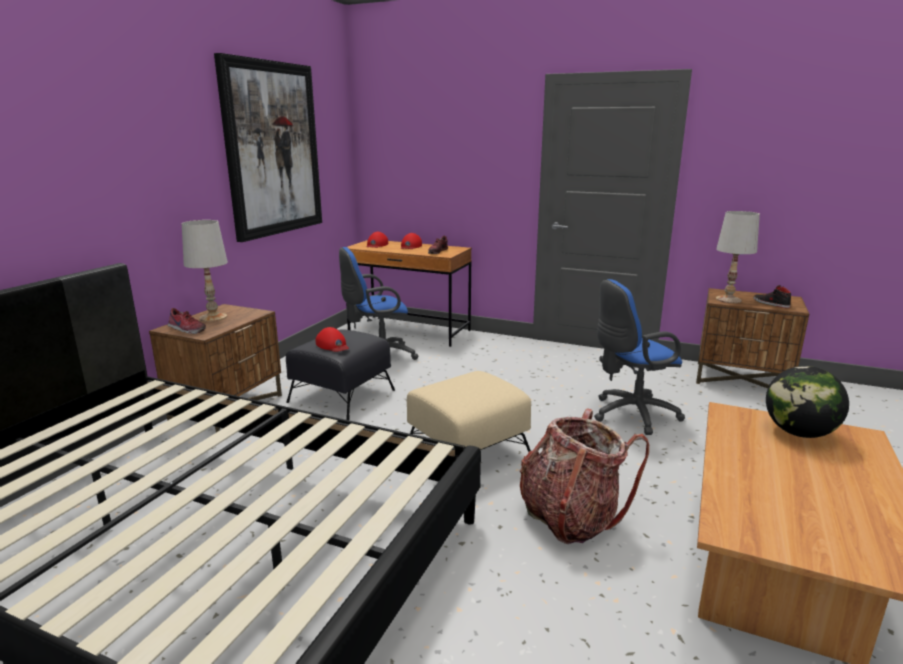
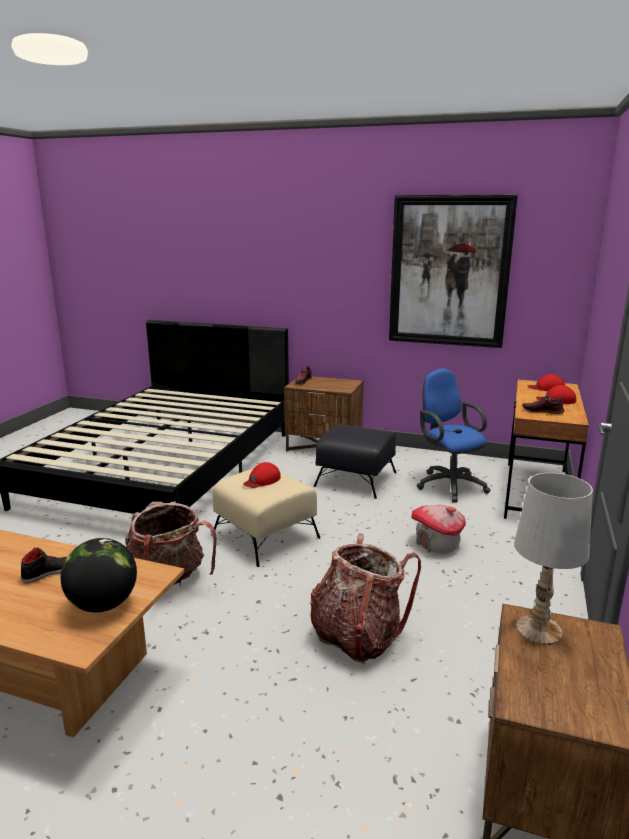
camera: 85 degrees right, 0 degrees up
(213, 317) = (330, 382): white table lamp -> none
(332, 345) = (344, 432): red cap -> red cap (262, 480)
(490, 373) = (437, 543): none -> toy house
(630, 415) = (358, 636): blue office chair -> backpack
(770, 303) = (542, 679): black shoe -> black shoe (50, 572)

